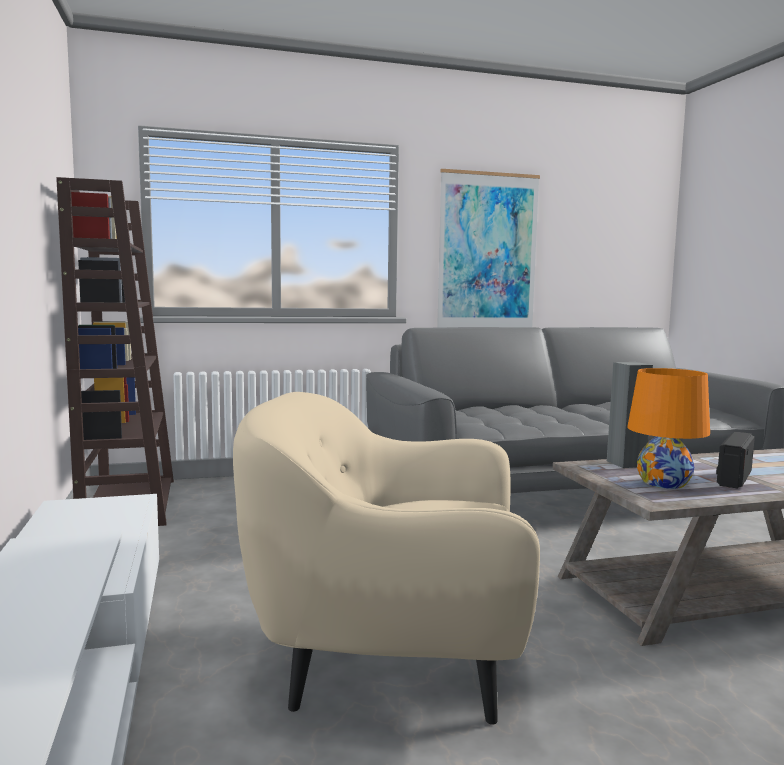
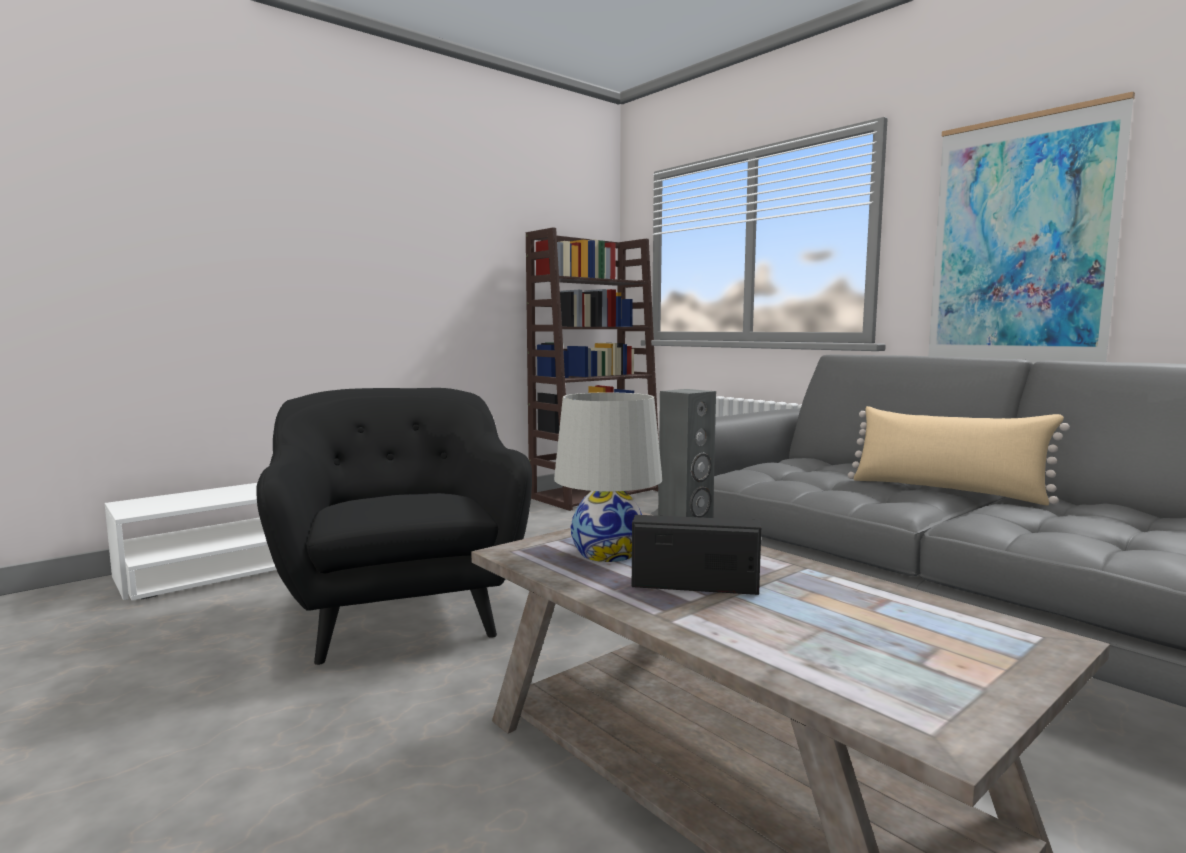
camera: 65 degrees right, 0 degrees up
(388, 658) = (401, 613): beige armchair -> black armchair
(557, 410) = (946, 490): none -> beige pillow
(663, 482) = (607, 552): orange table lamp -> white table lamp

